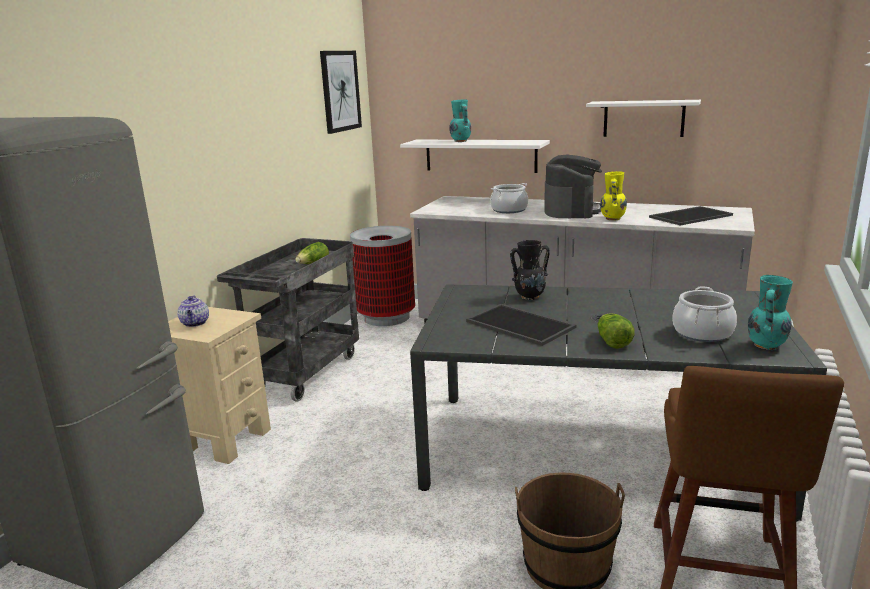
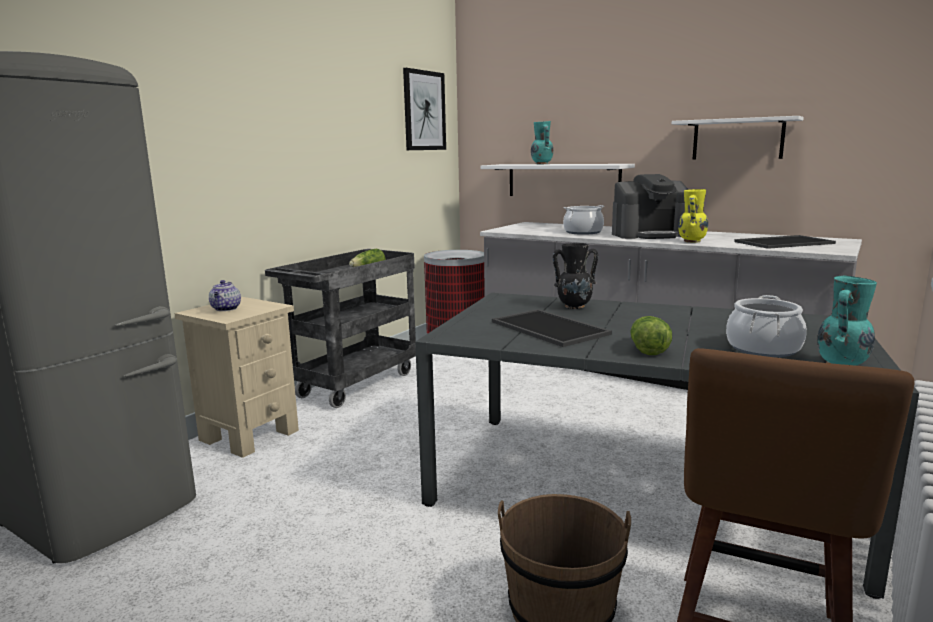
camera: 10 degrees right, 5 degrees down
(571, 210) = (650, 234): coffee machine -> coffee machine turned 60 degrees clockwise

